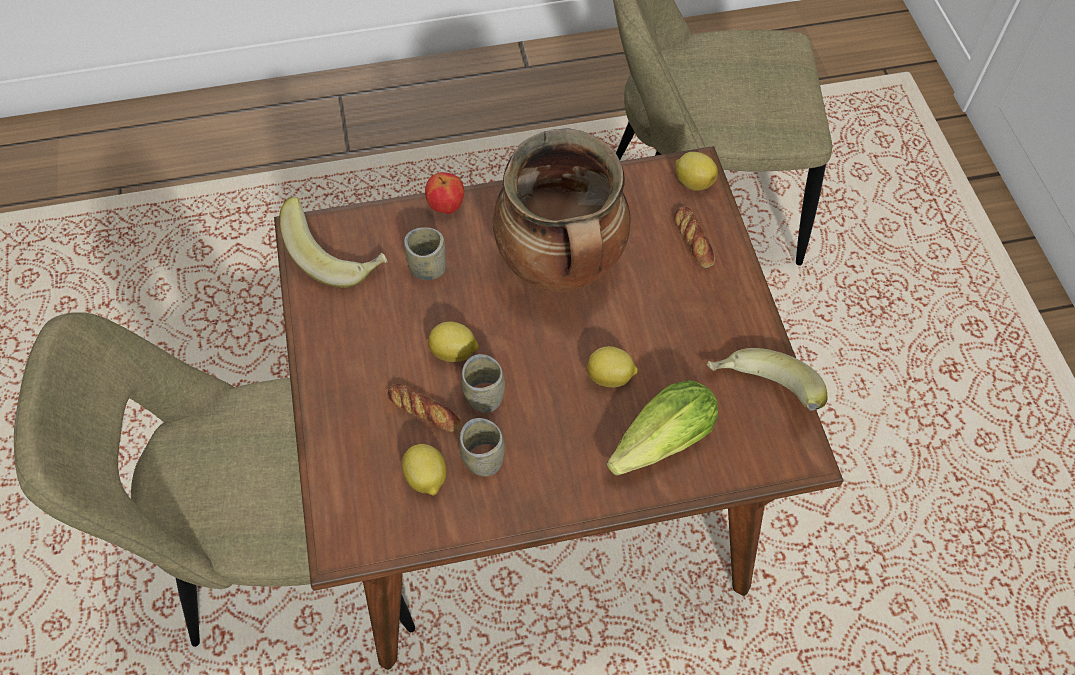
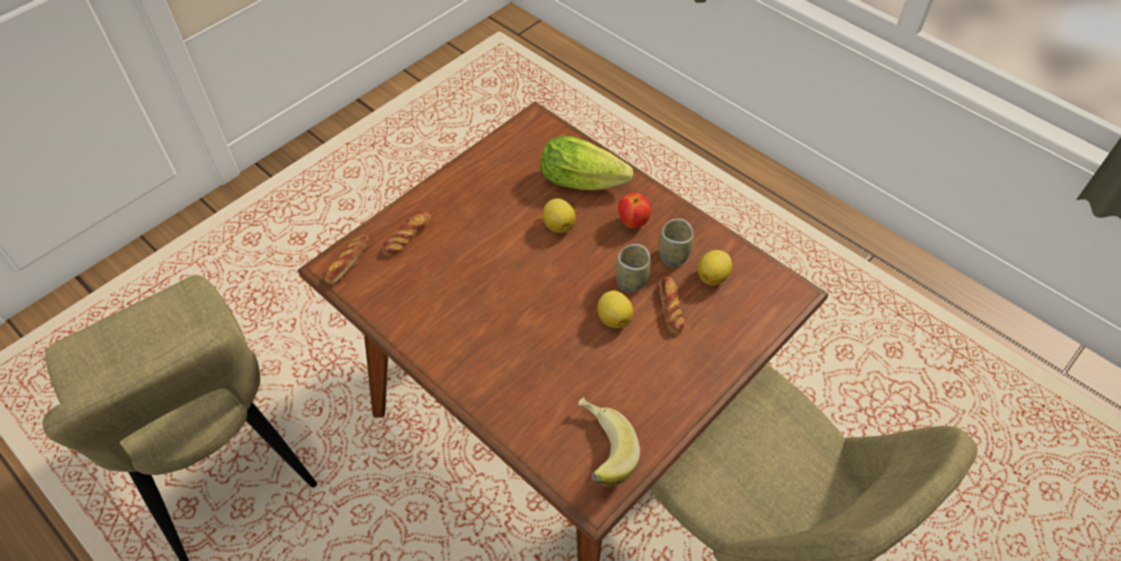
camera: 125 degrees left, 5 degrees down
(428, 268) = (557, 380): cup -> none
(446, 207) = (489, 407): apple -> apple (633, 222)
(562, 268) = (491, 297): cooking pot -> none
(693, 182) = (348, 261): lemon -> bread
(760, 395) = (510, 152): banana -> none

